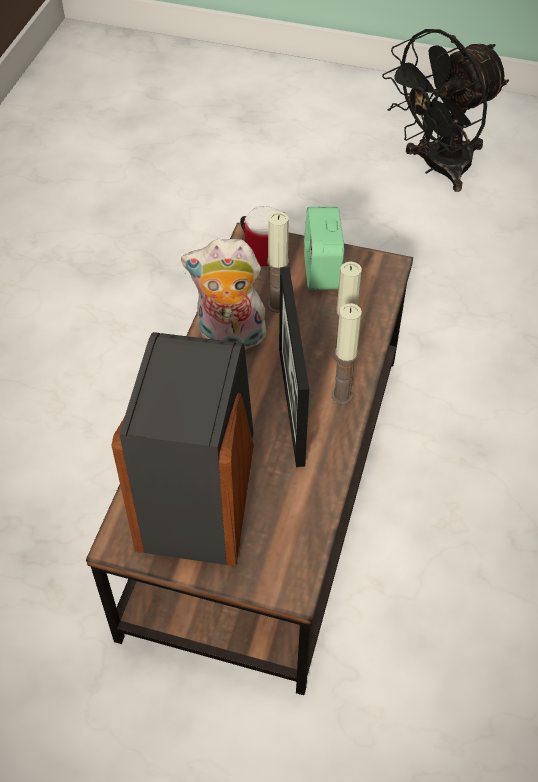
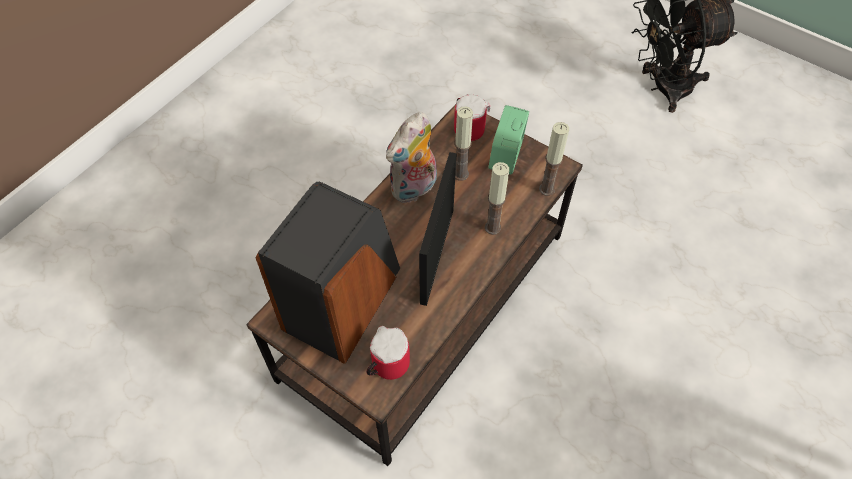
camera: 20 degrees right, 5 degrees up
(229, 337) = (414, 189): plush toy -> plush toy turned 75 degrees counterclockwise
(287, 551) = (385, 365): none -> mug
(342, 395) = (478, 259): candle -> candle (547, 189)

